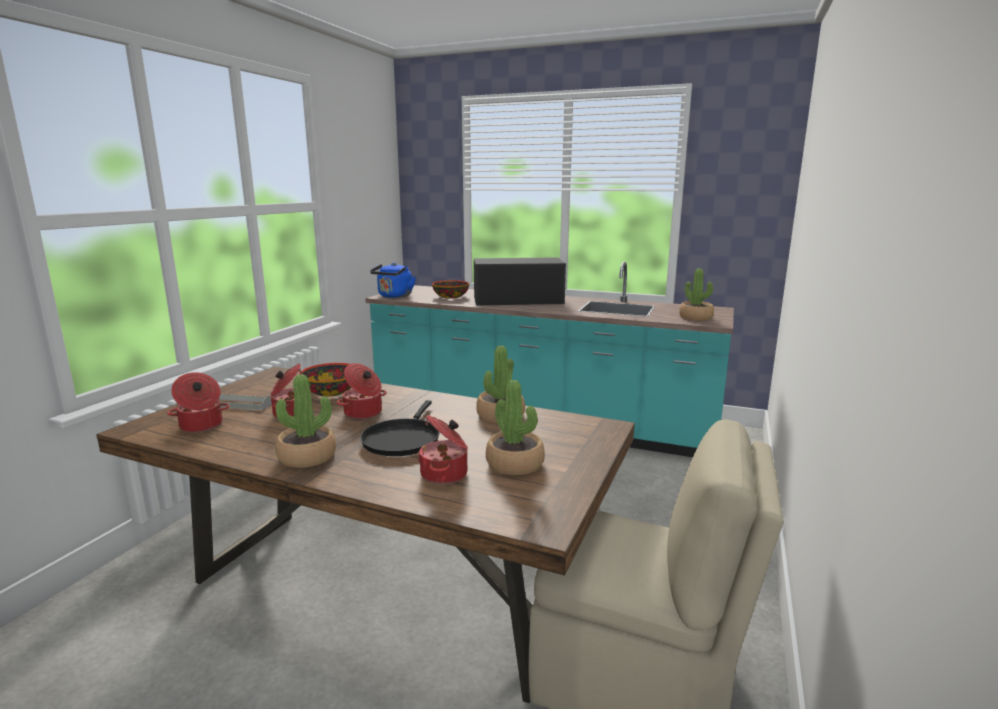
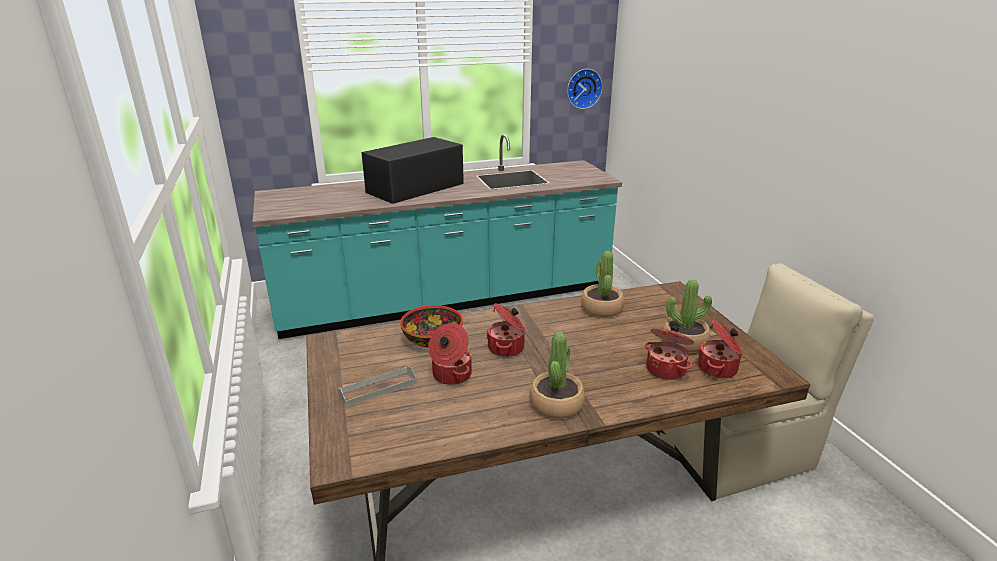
camera: 40 degrees left, 10 degrees up
(201, 426) = (400, 424): cooking pot -> cooking pot (718, 369)
(394, 296) = (281, 211): blue kettle -> none
(402, 439) = (584, 357): black frying pan -> none
(451, 297) = (344, 198): bowl -> none
(695, 318) = (582, 177): potted plant -> none
(749, 225) = (583, 88): none -> wall clock

